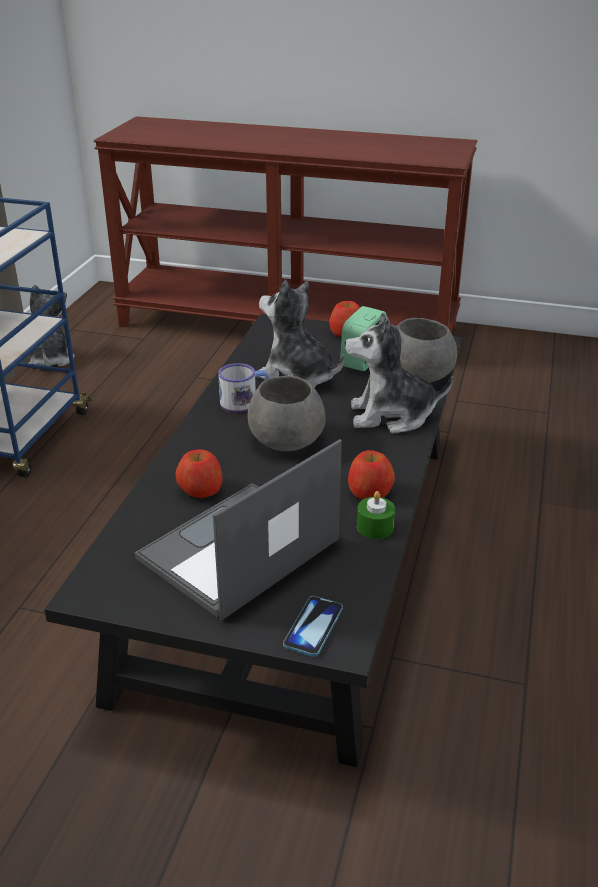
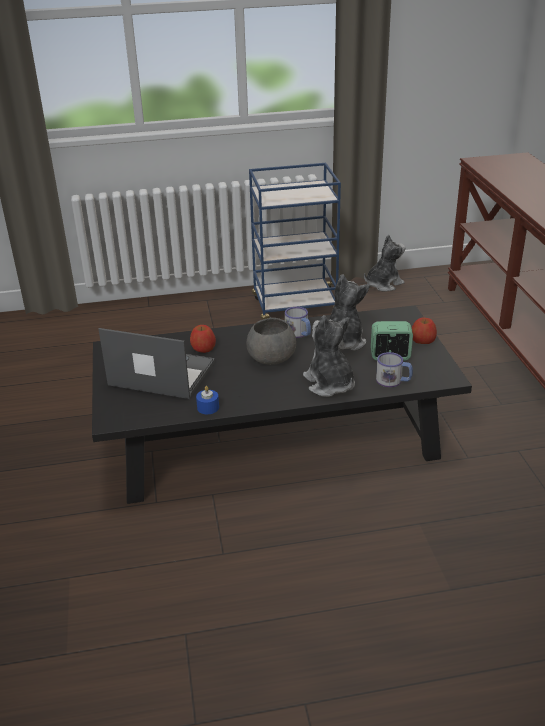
camera: 65 degrees right, 0 degrees up
(313, 627) = (116, 410): phone -> none
(369, 491) = (240, 397): apple -> none
(375, 527) = (208, 407): green candle -> blue candle
(417, 374) = (393, 381): grey bowl -> mug

